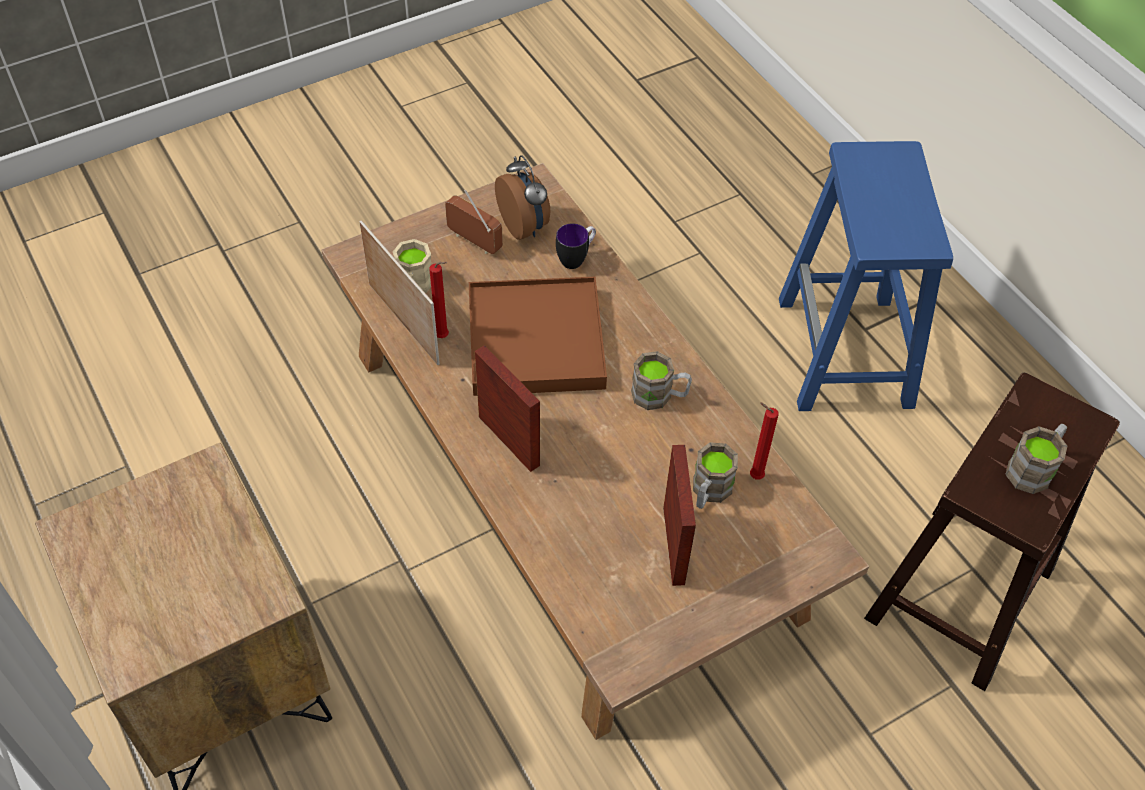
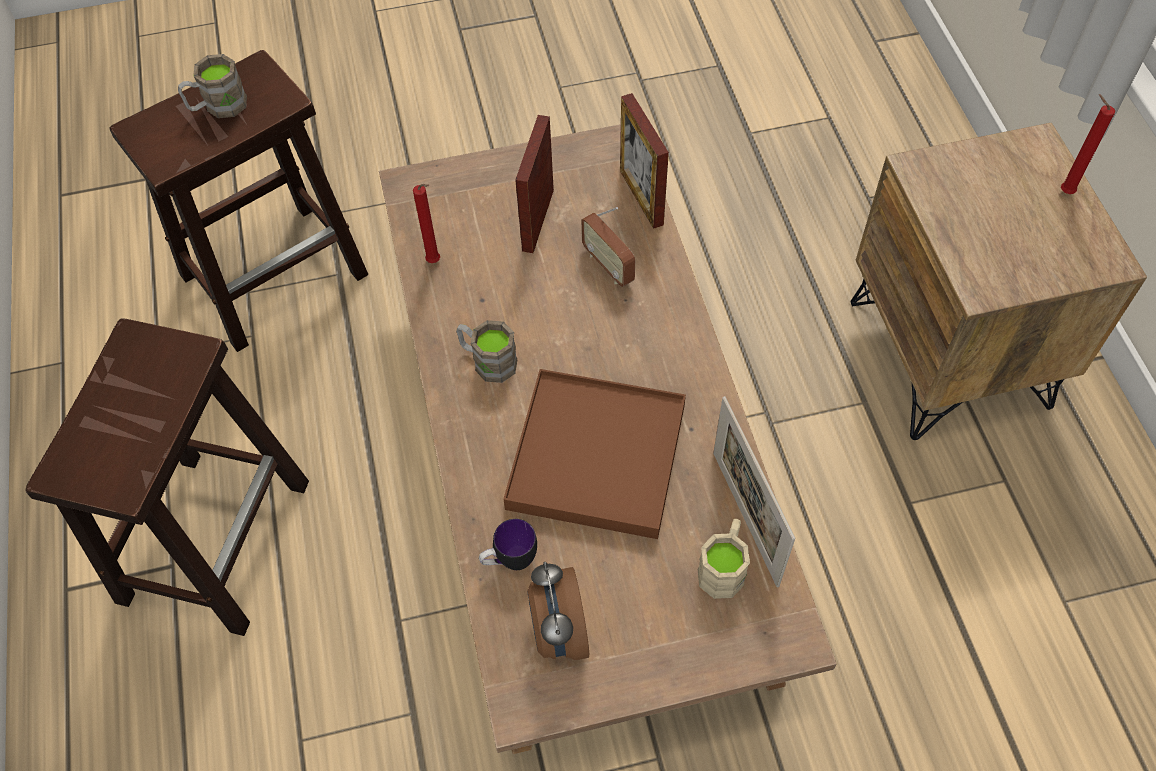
camera: 160 degrees left, 5 degrees up
(444, 337) = (700, 487): red candle -> red candle (1064, 191)
(474, 242) = (631, 622): radio -> radio (608, 266)
(509, 441) = (659, 348): picture frame -> picture frame (641, 197)
(708, 492) = (485, 257): brown mug -> none
(845, 354) = (215, 538): blue stool -> brown stool

